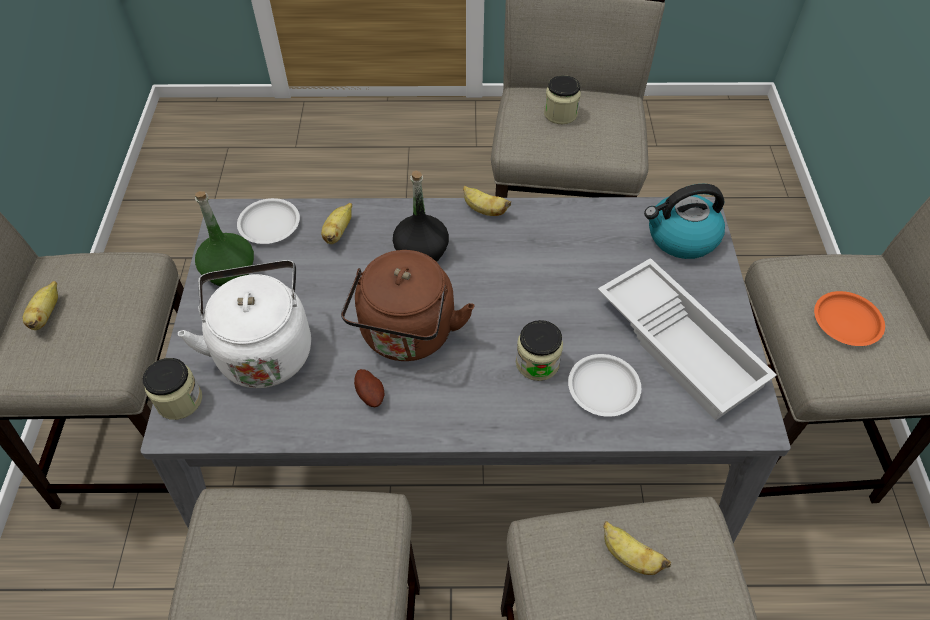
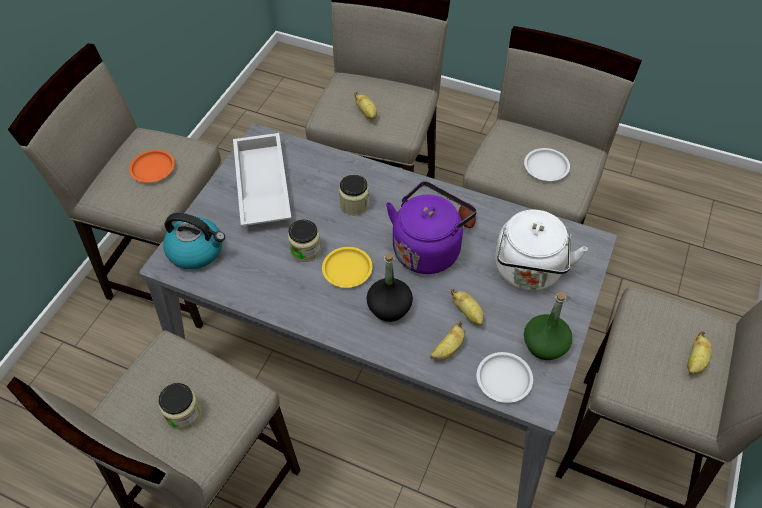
camera: 155 degrees left, 0 degrees up
(179, 400) = (590, 257): jar -> jar (306, 250)
(407, 336) = (428, 248): brown kettle -> purple kettle
(484, 210) = (322, 327): banana -> banana (468, 313)
(494, 275) = (347, 270): none -> yellow plate
(604, 387) = (325, 179): white plate -> white plate (545, 167)

